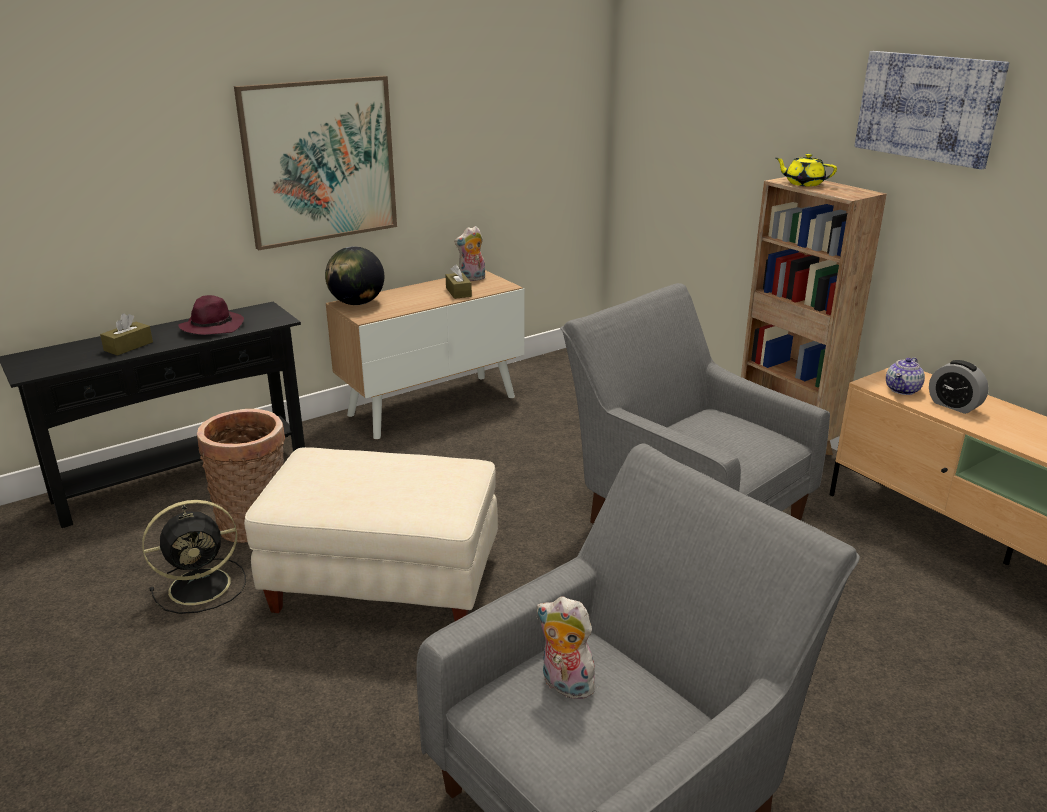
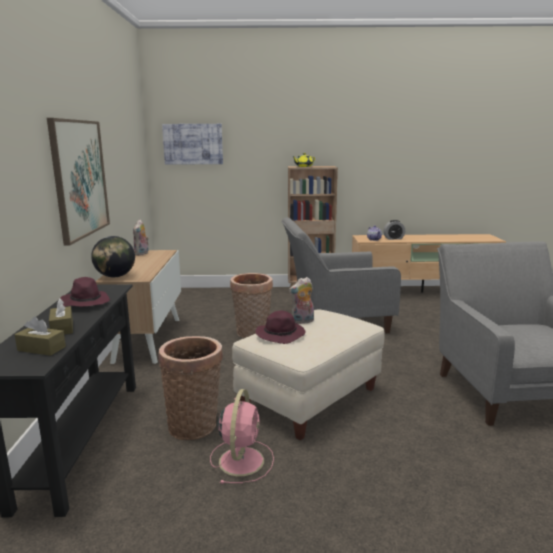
camera: 55 degrees left, 10 degrees down
(202, 585) = (242, 460): black fan -> pink fan
(335, 465) = (281, 334): none -> purple hat
(458, 292) = (154, 258): brown tissue box -> brown tissue box (41, 348)
(538, 463) = (252, 333): none -> basket
(564, 685) = (515, 335): plush toy -> plush toy (302, 321)
(927, 107) = (343, 128): picture -> picture (193, 144)

